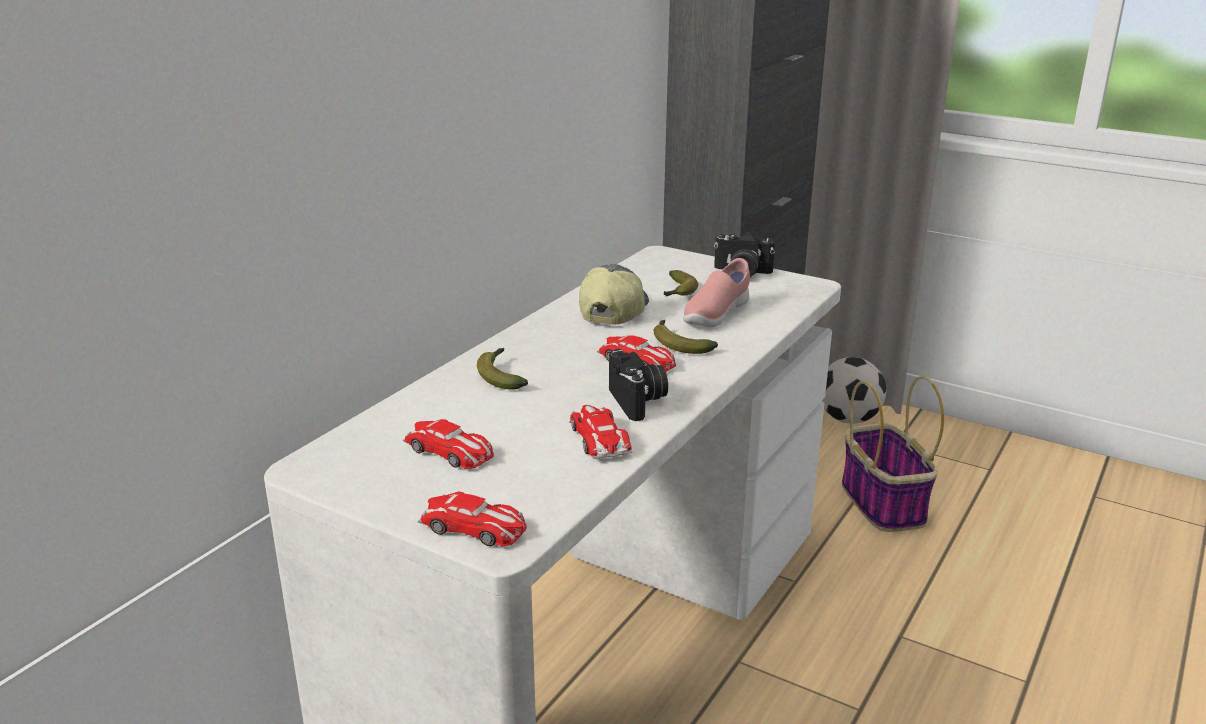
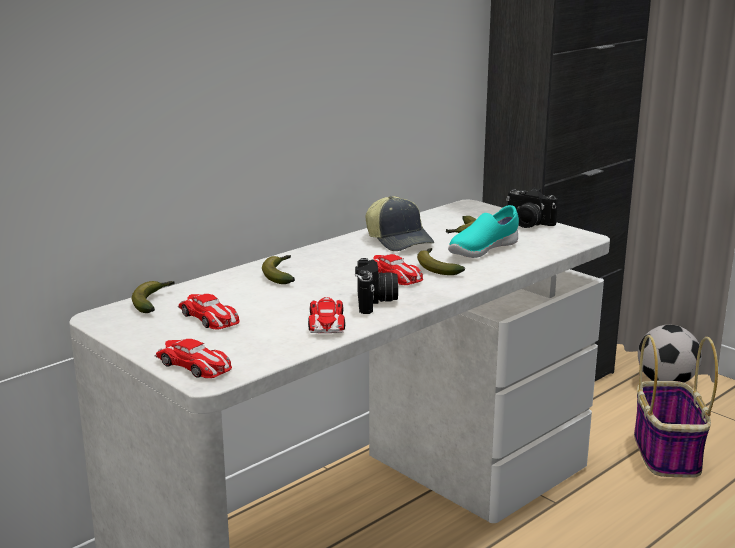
camera: 15 degrees right, 5 degrees down
(363, 436) = (153, 302): none -> banana
(612, 310) = (399, 240): cap -> cap turned 120 degrees clockwise
(715, 315) = (482, 251): pink shoe -> turquoise shoe

